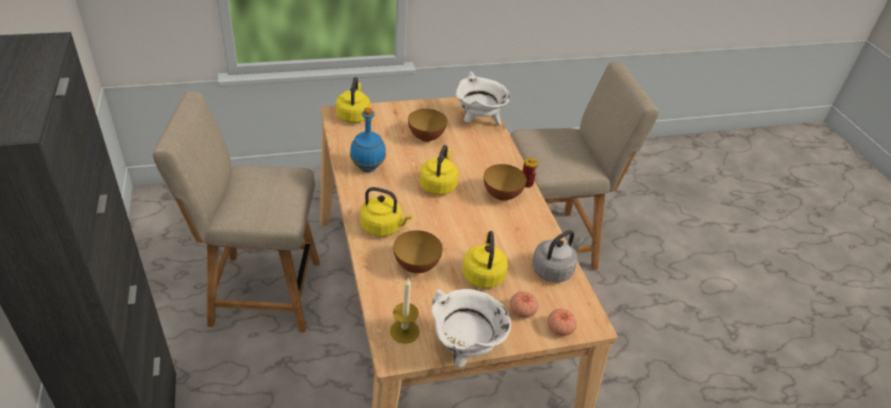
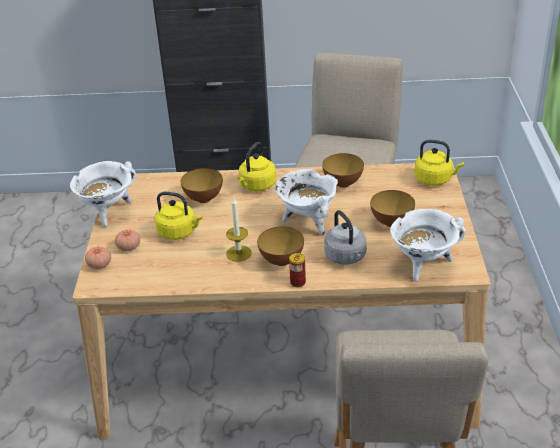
camera: 110 degrees right, 5 degrees down
(368, 168) = (343, 183): blue bottle -> bowl
(404, 331) = (140, 187): candle -> candle (238, 253)
(438, 185) = (308, 222): yellow kettle -> white cooking pot
(554, 269) = (166, 276): grey kettle -> grey kettle (346, 257)

